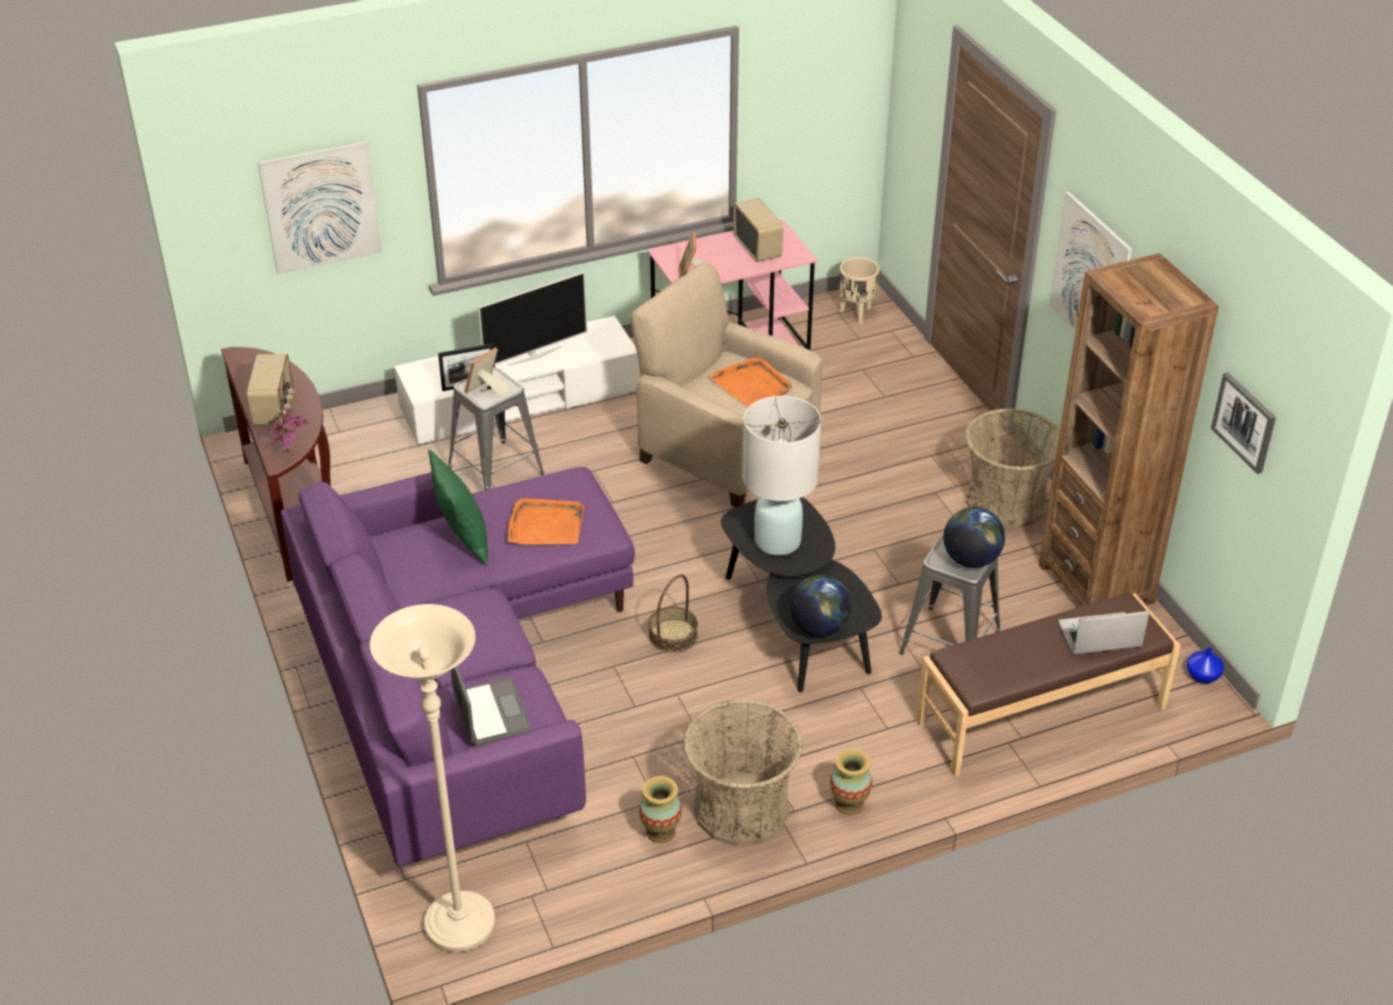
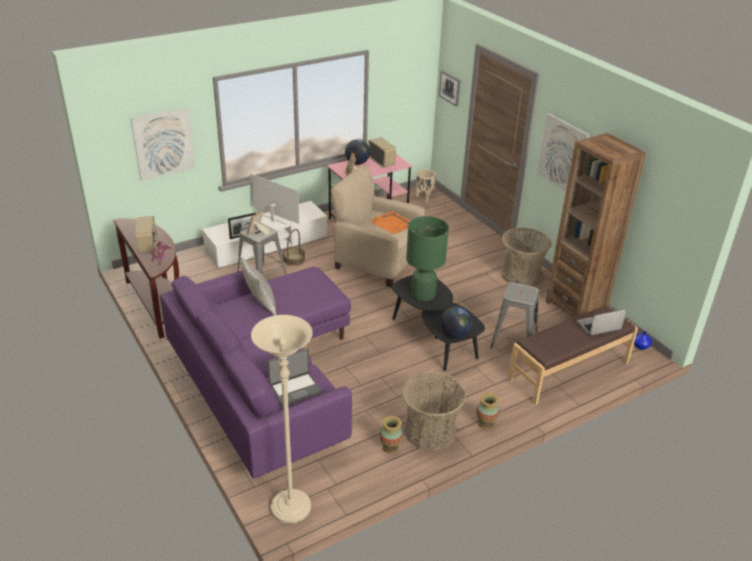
camera: 10 degrees left, 5 degrees down
(463, 539) = (260, 304): green pillow -> grey pillow
(490, 714) = (295, 389): laptop -> laptop turned 90 degrees clockwise
(534, 355) = (274, 220): television -> television turned 105 degrees counterclockwise
(545, 525) = (303, 294): orange tray -> none
(673, 635) = (372, 349): basket -> basket (294, 259)
(777, 541) = (423, 295): white table lamp -> green table lamp
(971, 559) = (527, 294): globe -> globe (357, 163)
(1244, 422) = (662, 210): picture -> picture (450, 88)

